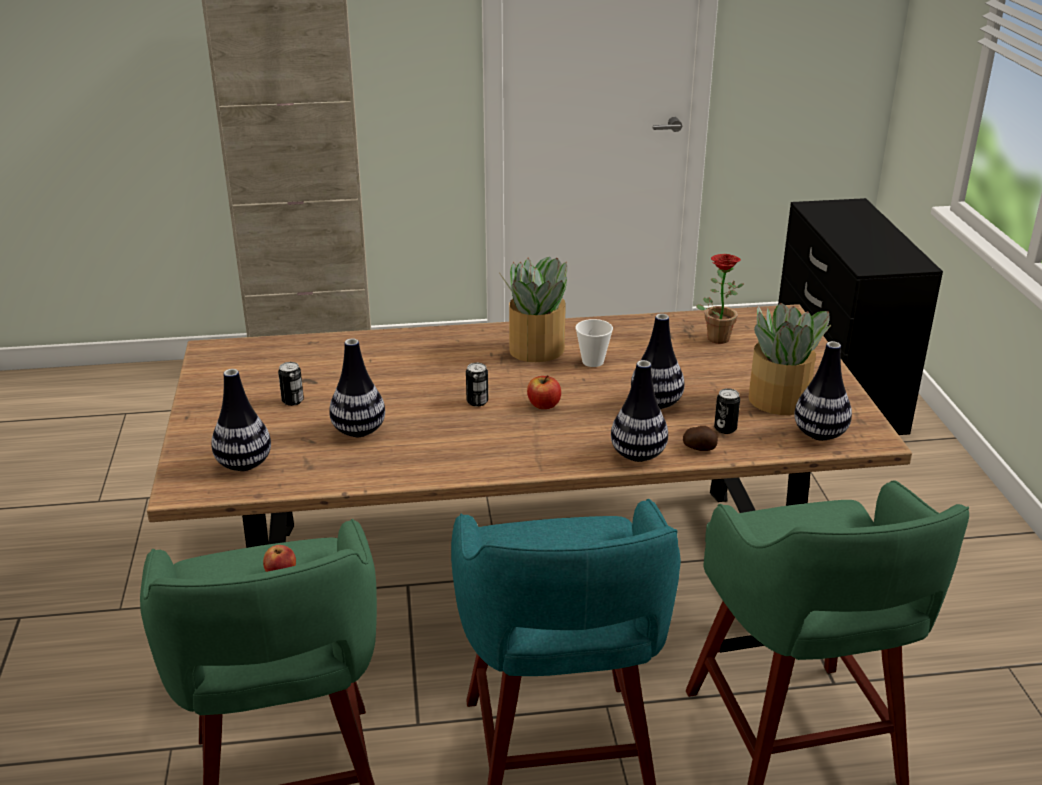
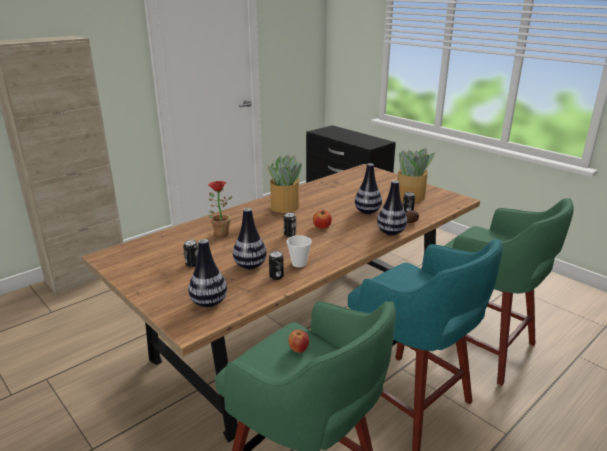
camera: 35 degrees left, 5 degrees down
(370, 461) = (276, 276): none -> can
(593, 361) = (317, 204): cup -> cup (299, 263)
(716, 336) = (351, 182): potted plant -> potted plant (219, 233)
(820, 434) = (442, 204): vase -> none

